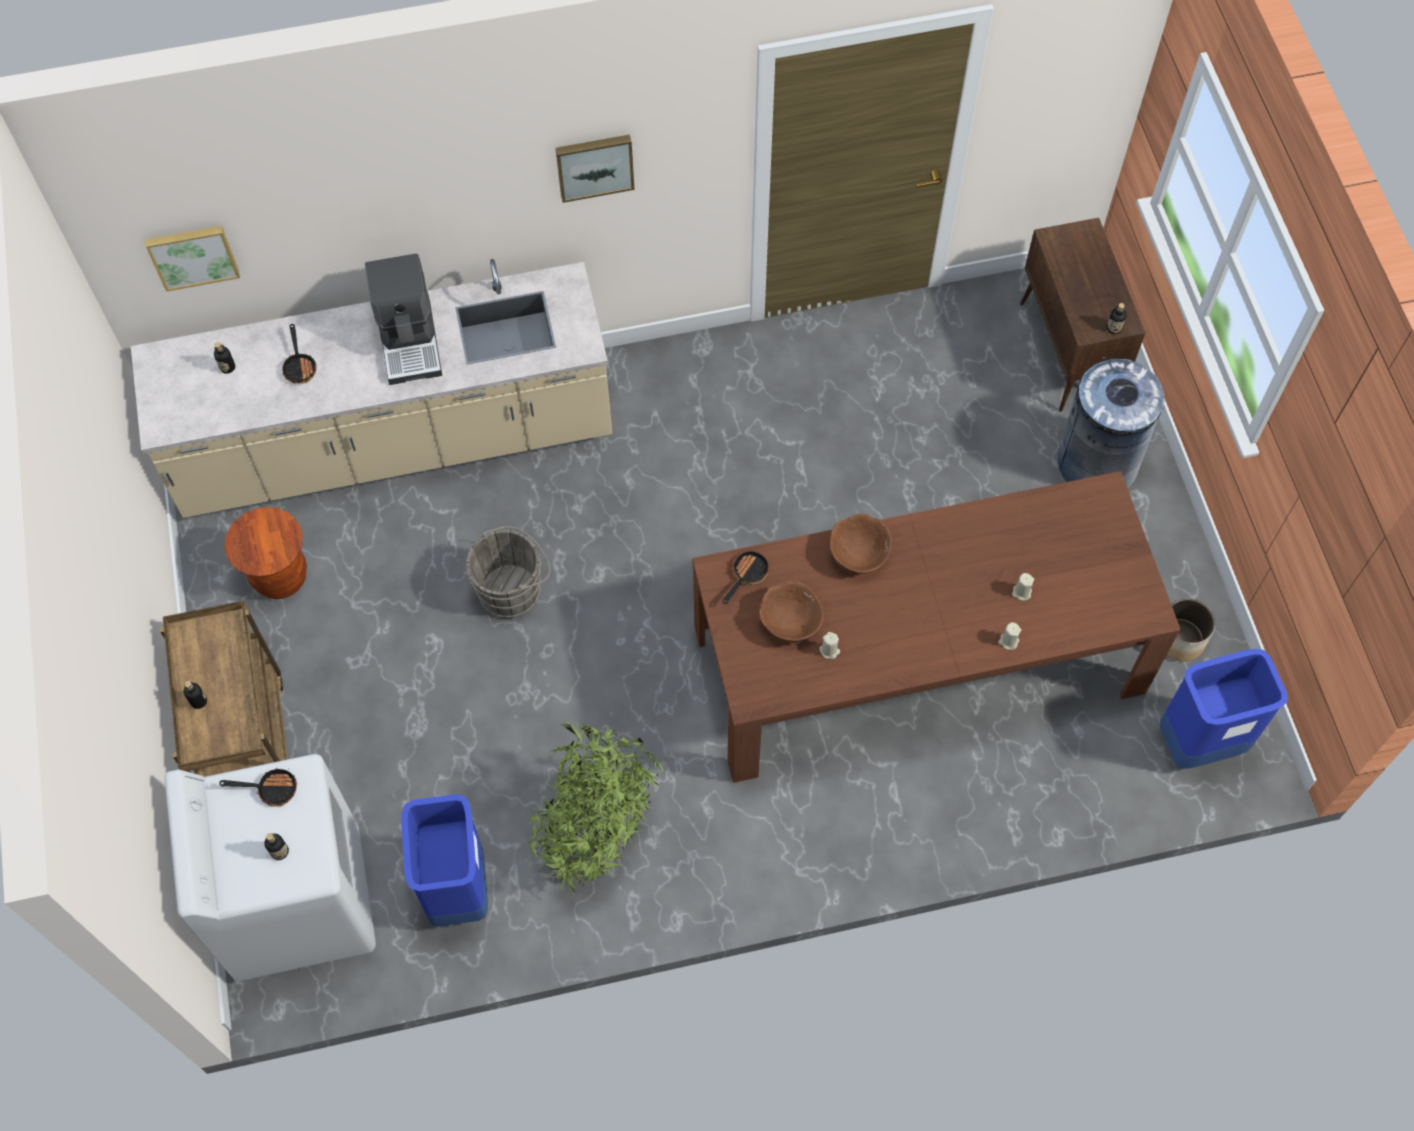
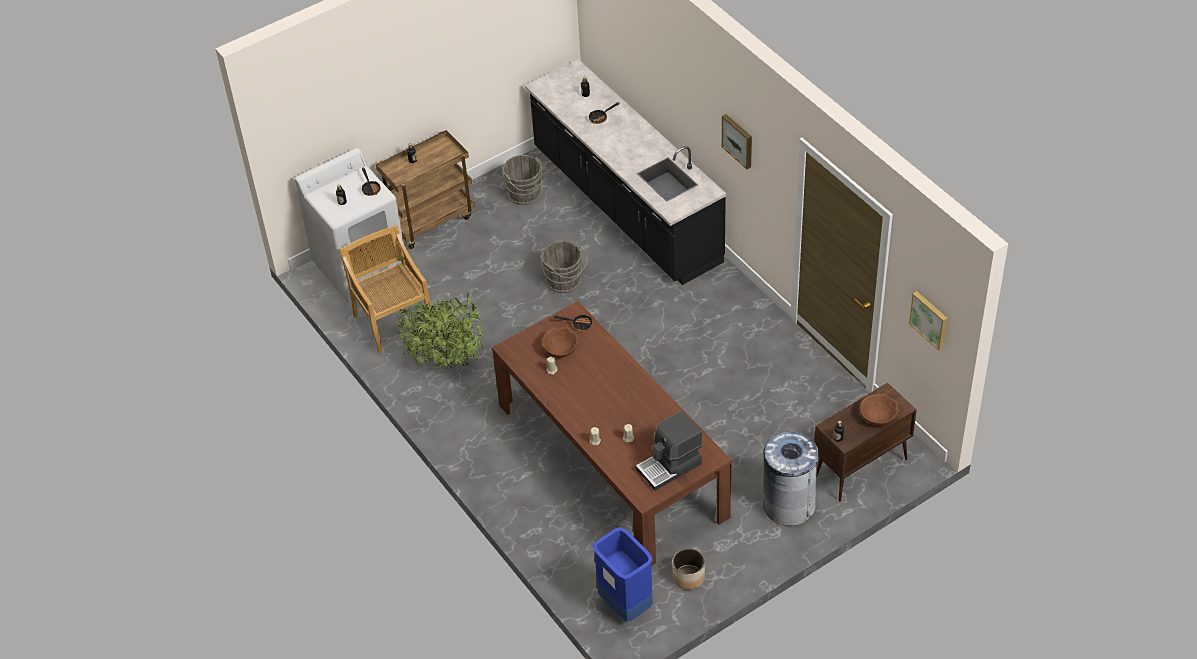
camera: 70 degrees right, 15 degrees down
(193, 255) = (607, 36): picture -> picture (930, 319)
(280, 577) = (526, 195): brown stool -> grey bucket
(395, 444) = (625, 206): beige counter -> black counter
(411, 341) = (638, 149): coffee machine -> coffee machine (670, 466)
(457, 889) = (393, 321): blue trash can -> beige chair
(859, 554) = (615, 364): brown bowl -> brown bowl (878, 417)

